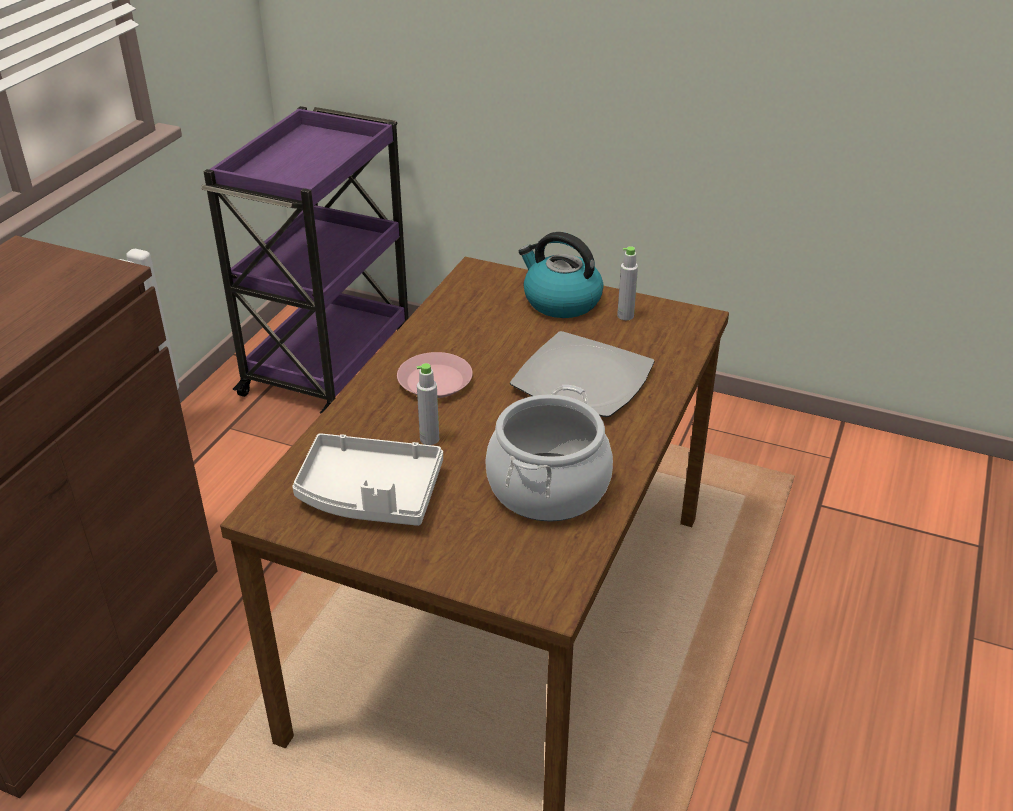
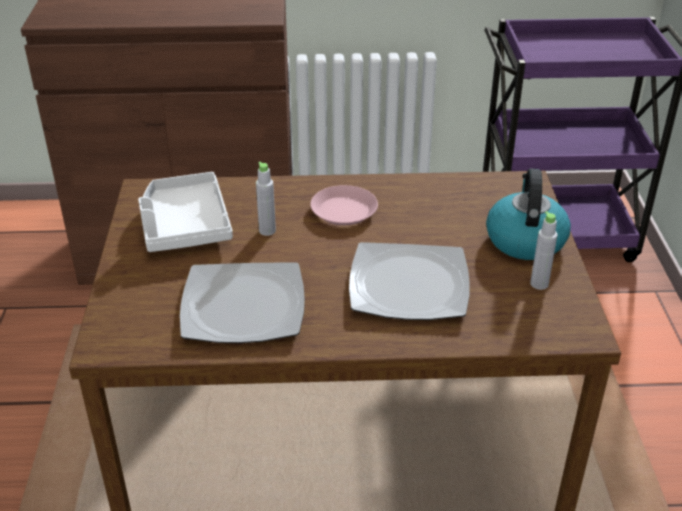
camera: 65 degrees right, 0 degrees up
(548, 488) = (242, 307): cooking pot -> plate

